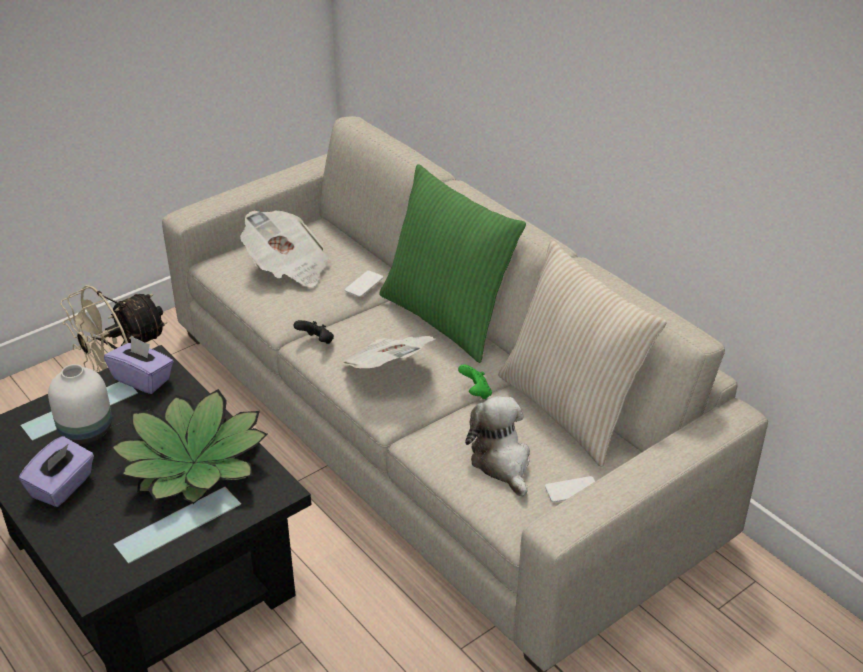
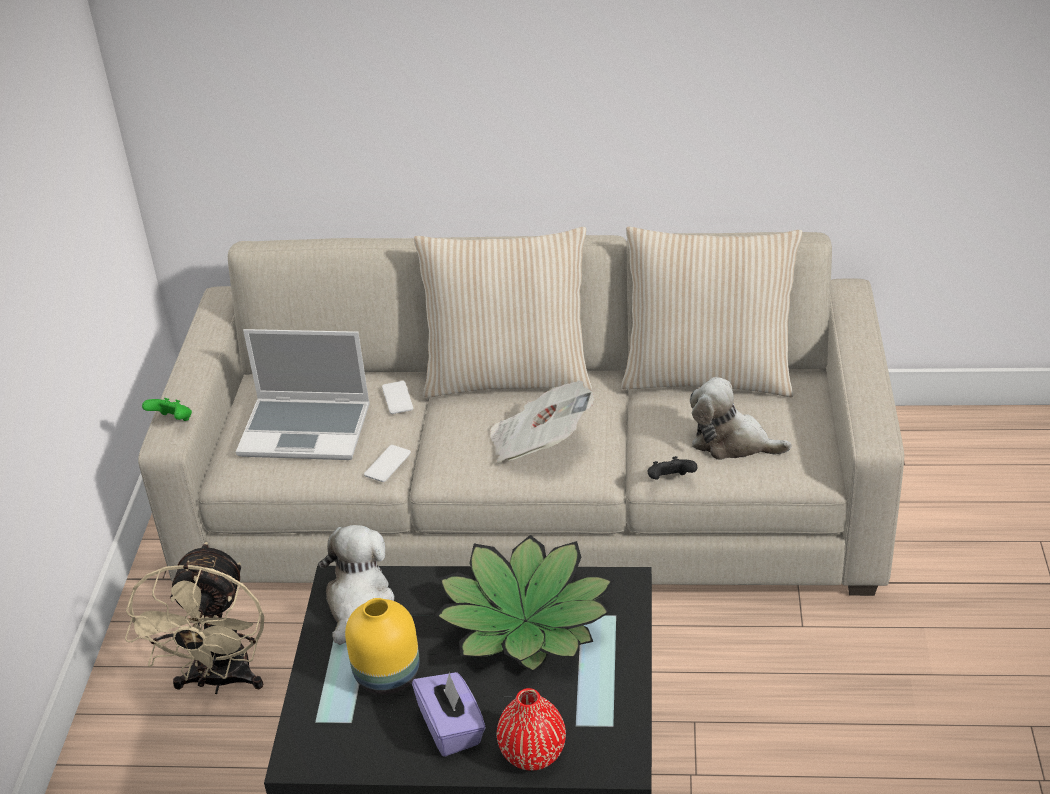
camera: 45 degrees left, 0 degrees up
(69, 538) = (532, 754): none -> red vase
(87, 431) = (389, 675): white vase -> yellow vase
(143, 379) = (357, 601): purple tissue box -> plush toy
(287, 267) = (307, 430): newspaper -> laptop
(316, 342) = (444, 466): black game controller -> black game controller (670, 481)
(447, 318) = (508, 377): green pillow -> beige pillow
(475, 393) = (628, 412): green game controller -> green game controller (172, 421)
(572, 490) = (805, 424): phone -> phone (387, 464)

